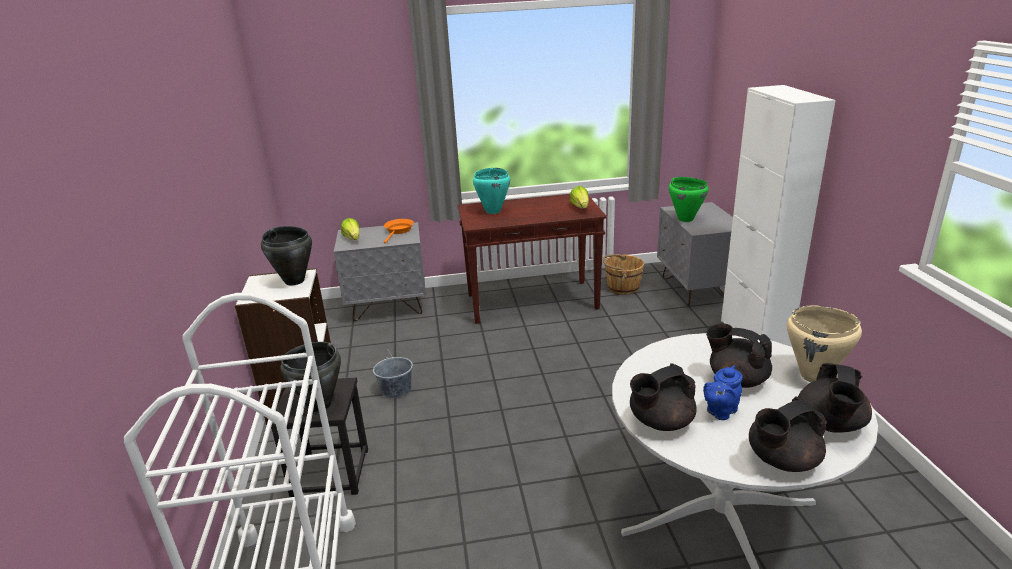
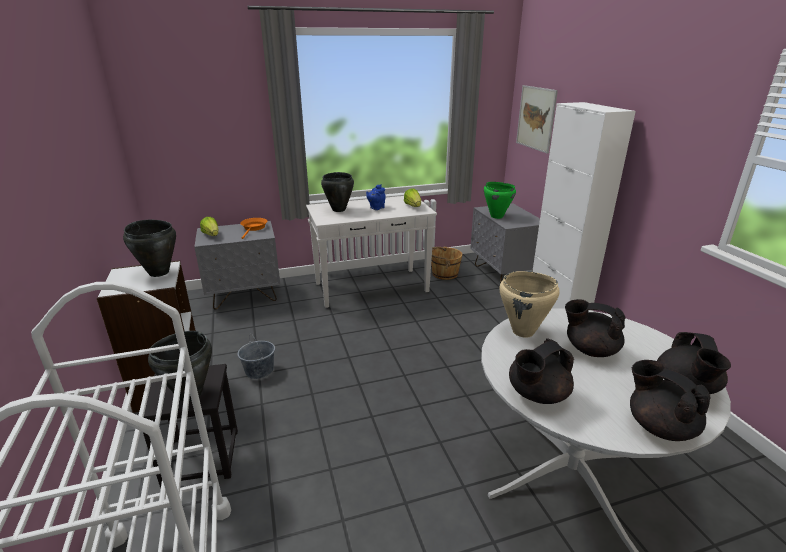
camera: 10 degrees left, 0 degrees up
(492, 211) = (338, 210): turquoise cooking pot -> black cooking pot
(533, 302) = (372, 287): brown console table -> white console table
(720, 411) = (586, 381): blue teapot -> blue teapot (376, 208)
(736, 99) = (536, 118): none -> picture
(781, 460) = (659, 426): black teapot -> black teapot turned 90 degrees clockwise
(814, 377) = (654, 344): beige cooking pot -> beige cooking pot (523, 332)

